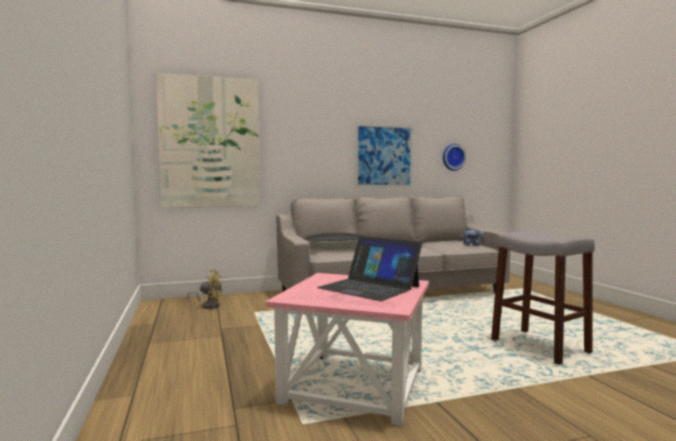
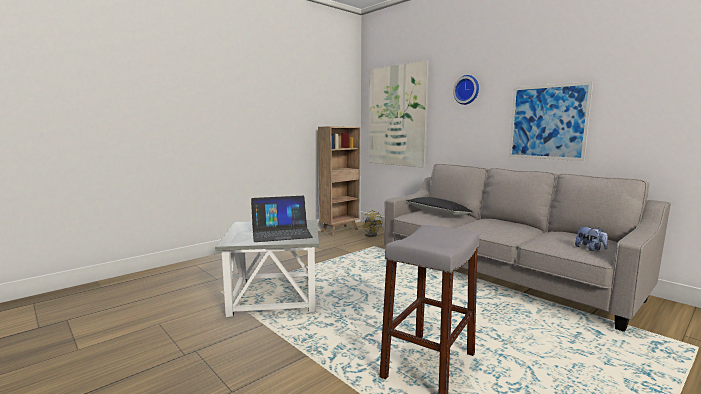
camera: 65 degrees right, 5 degrees up
(157, 315) = (340, 230): none -> brown bookcase
(353, 384) = (276, 295): pink side table -> grey side table
(369, 287) = (281, 233): laptop -> laptop turned 120 degrees counterclockwise
(453, 157) = (666, 121): wall clock -> wall clock (467, 90)

